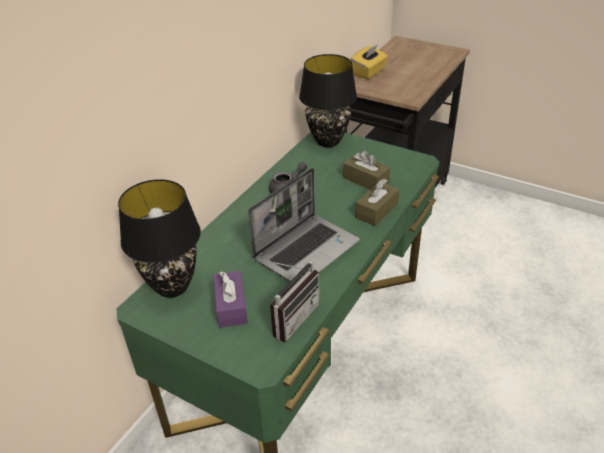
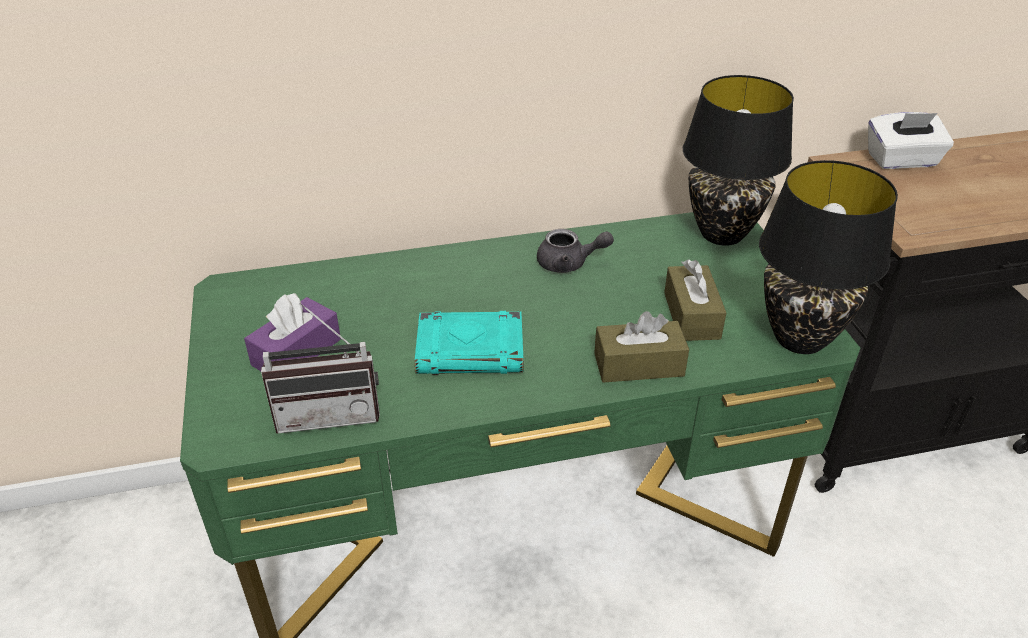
camera: 45 degrees right, 0 degrees up
(173, 286) = (283, 289): black table lamp -> black table lamp (801, 338)
(306, 250) = (471, 350): laptop -> turquoise book
(369, 72) = (902, 161): yellow tissue box -> white tissue box

